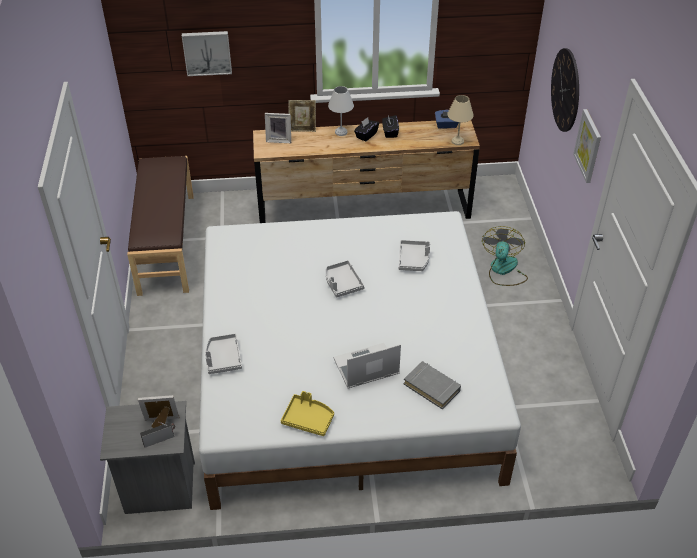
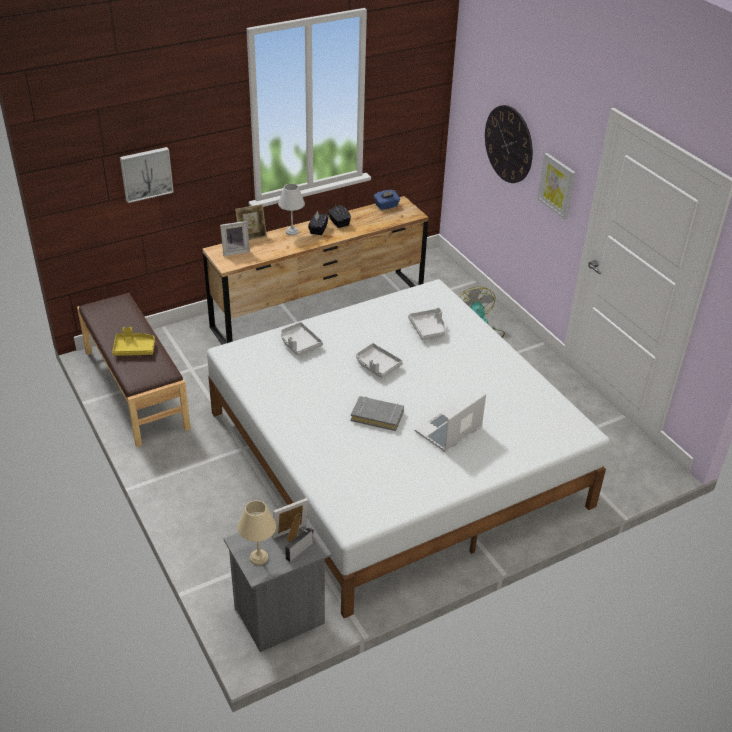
camera: 25 degrees left, 5 degrees down
(223, 358) = (309, 461): grey tray -> grey tray (299, 344)
(308, 419) = (427, 489): yellow tray -> yellow tray (134, 349)
(432, 387) = (517, 430): grey book -> grey book (377, 416)
(457, 141) = (406, 217): beige table lamp -> beige table lamp (259, 557)

